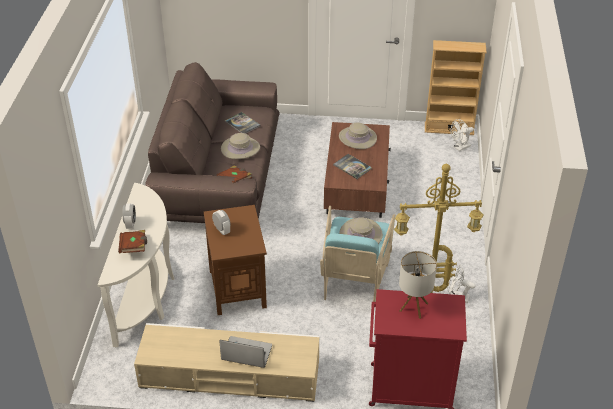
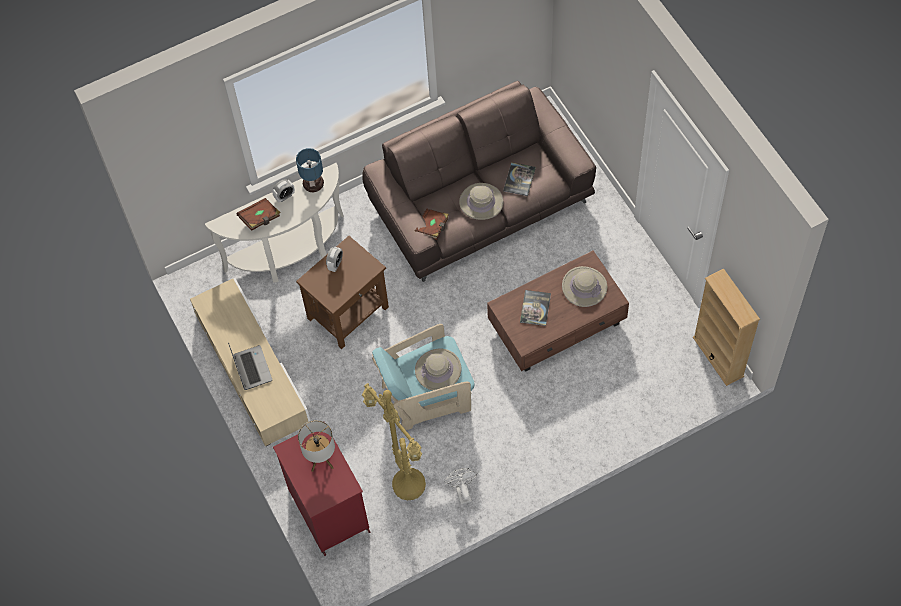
camera: 60 degrees right, 20 degrees up
(140, 203) = (314, 185): none -> table lamp
(460, 147) = (693, 383): white fan -> none

